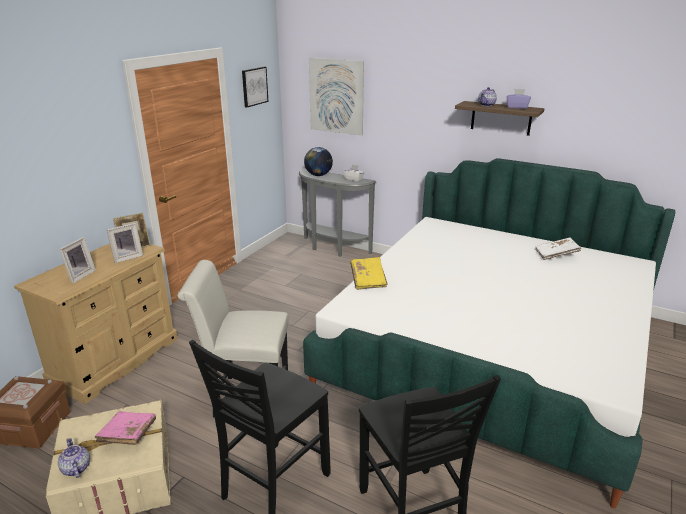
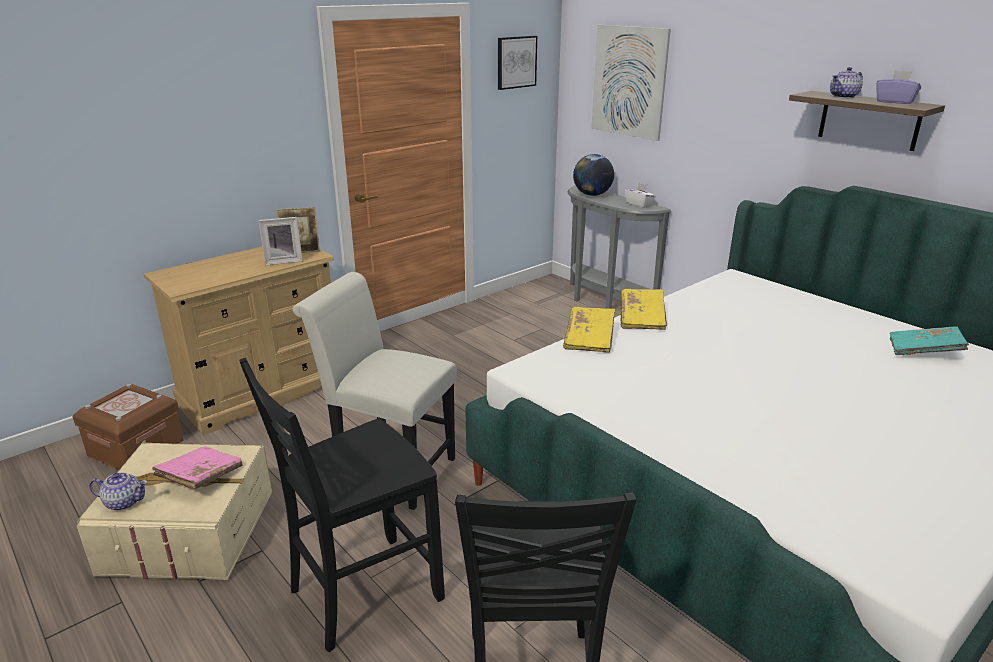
camera: 20 degrees right, 0 degrees up
(76, 468) = (123, 502): teapot -> teapot turned 105 degrees clockwise
(79, 276) = (217, 273): picture frame -> none
(392, 260) = (642, 318): none -> yellow book
(556, 255) = (923, 351): white book -> turquoise book

